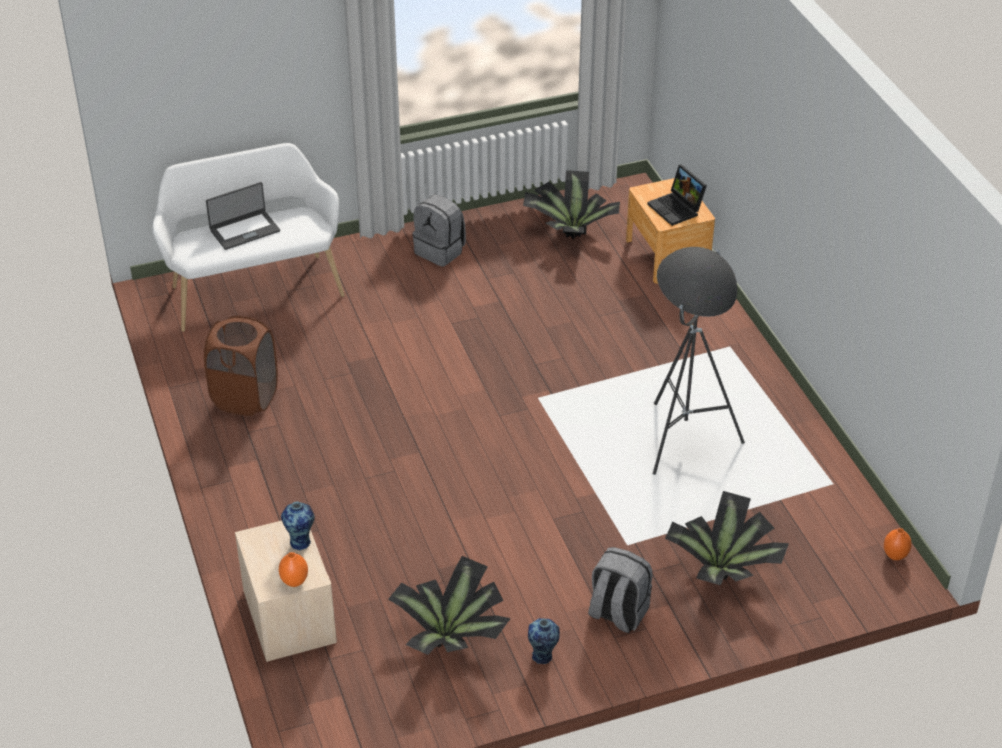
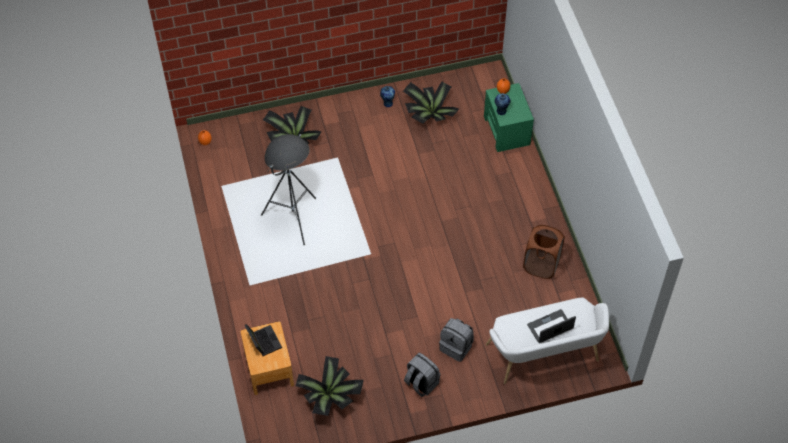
camera: 175 degrees left, 15 degrees up
(289, 615) = (506, 130): beige nightstand -> green nightstand
(617, 613) = (349, 122): grey backpack -> grey backpack (456, 346)

